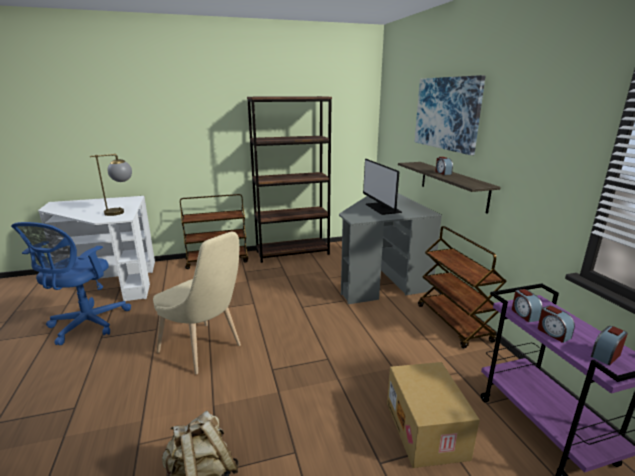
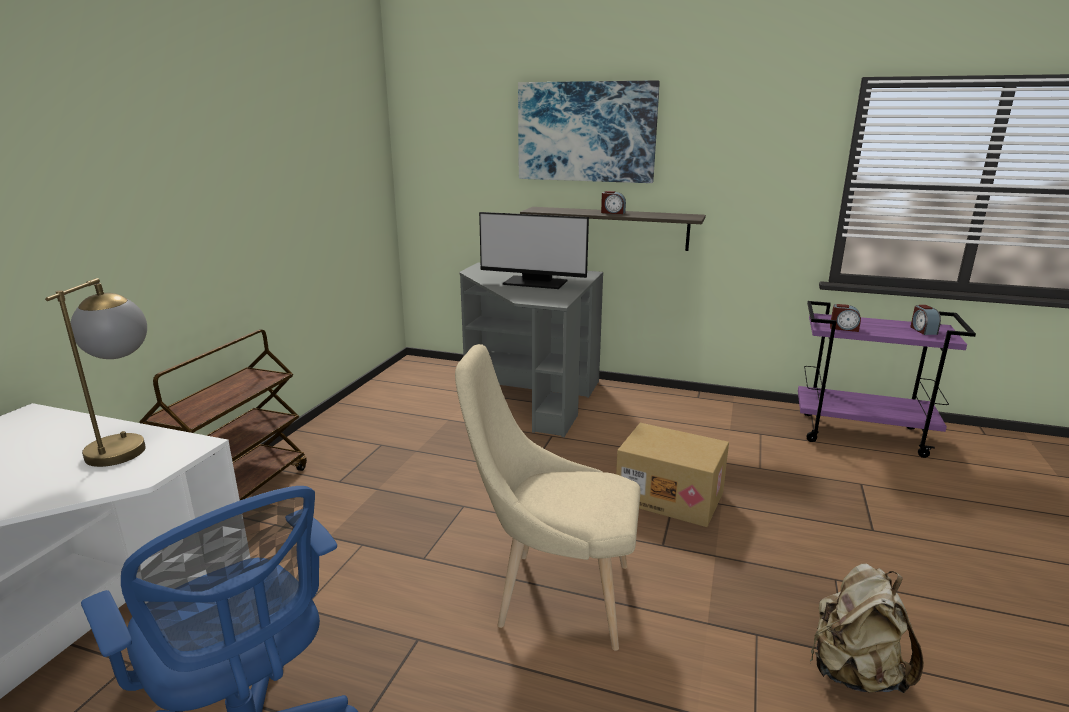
camera: 55 degrees left, 0 degrees up
(204, 350) = (554, 595): beige chair -> beige chair turned 150 degrees counterclockwise
(293, 253) = (347, 420): brown bookcase -> none
(427, 430) = (837, 485): cardboard box -> cardboard box (670, 496)
(454, 323) = (675, 399): brown cart -> none
(553, 333) = (882, 331): alarm clock -> none

